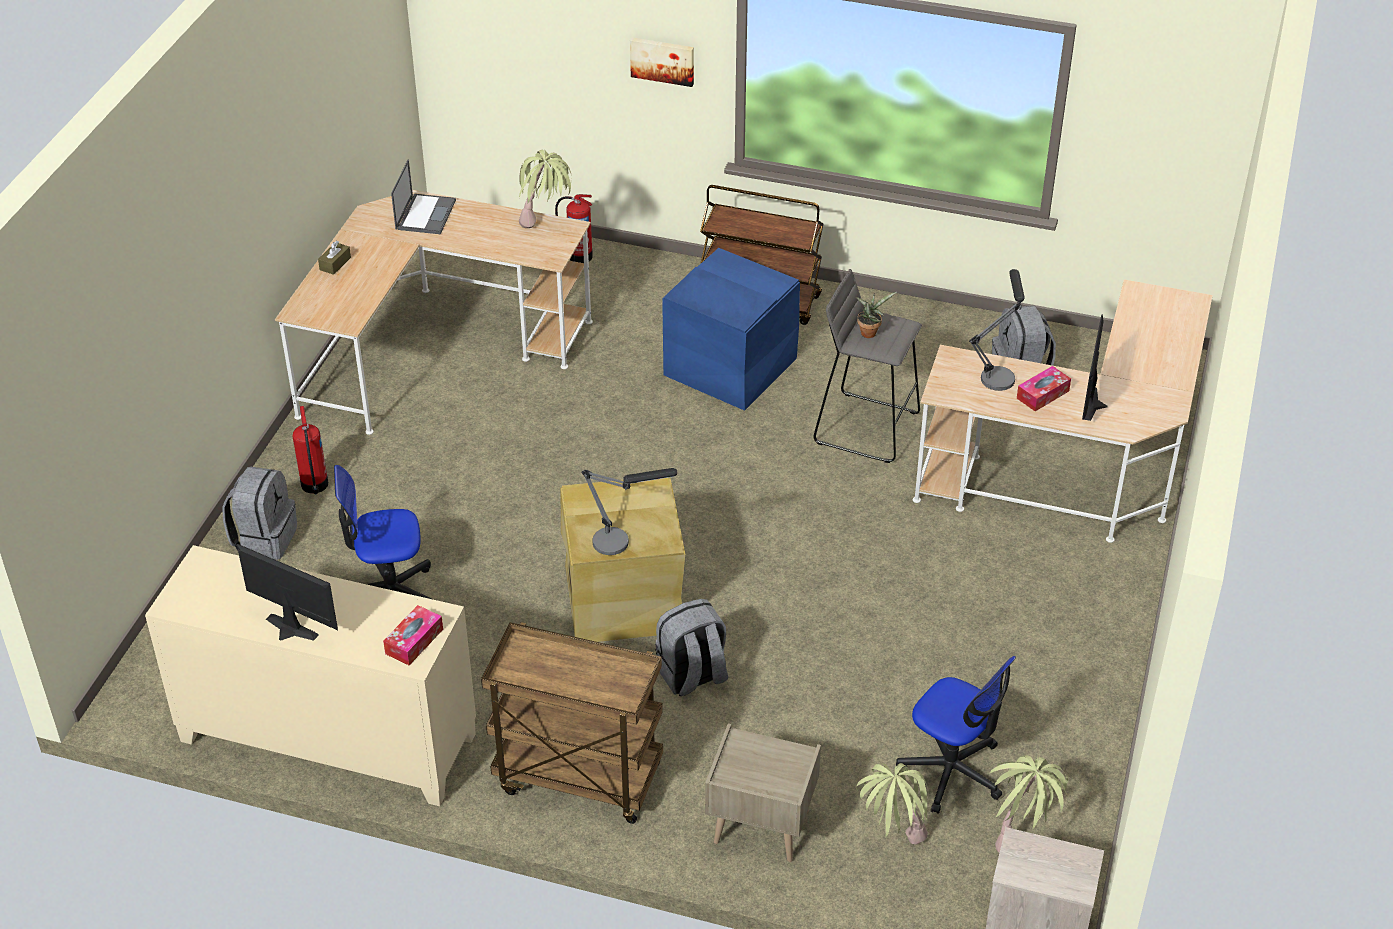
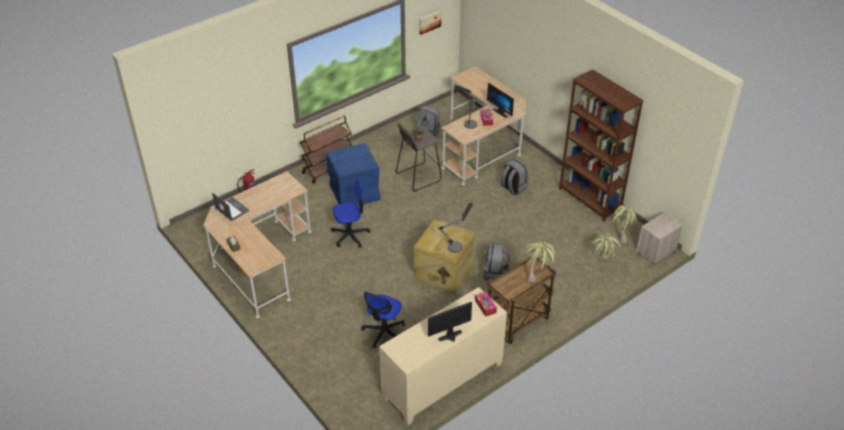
camera: 55 degrees left, 0 degrees up
(264, 538) = (319, 355): grey backpack -> grey backpack (513, 188)
(314, 486) = (303, 328): fire extinguisher -> none
(547, 228) = (278, 182): potted plant -> potted plant (538, 275)
(662, 60) = (263, 96): picture -> picture (429, 22)
(760, 827) = (573, 290): beige nightstand -> none
(952, 771) = (584, 236): office chair -> office chair (350, 235)
(1090, 726) = (590, 199): none -> brown bookcase

